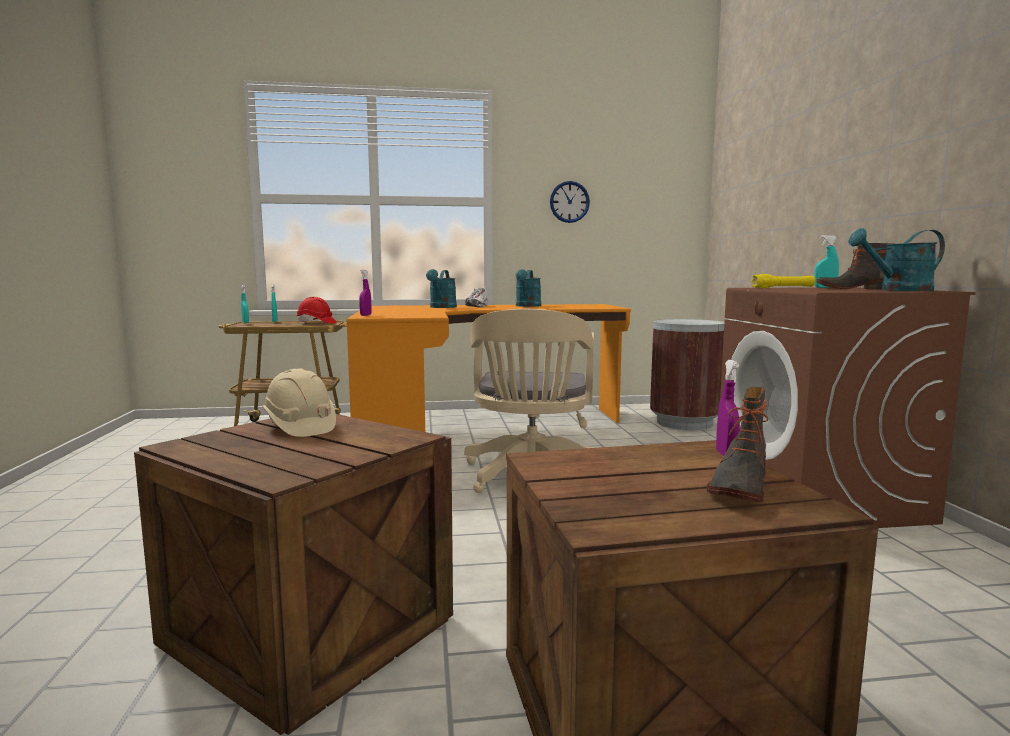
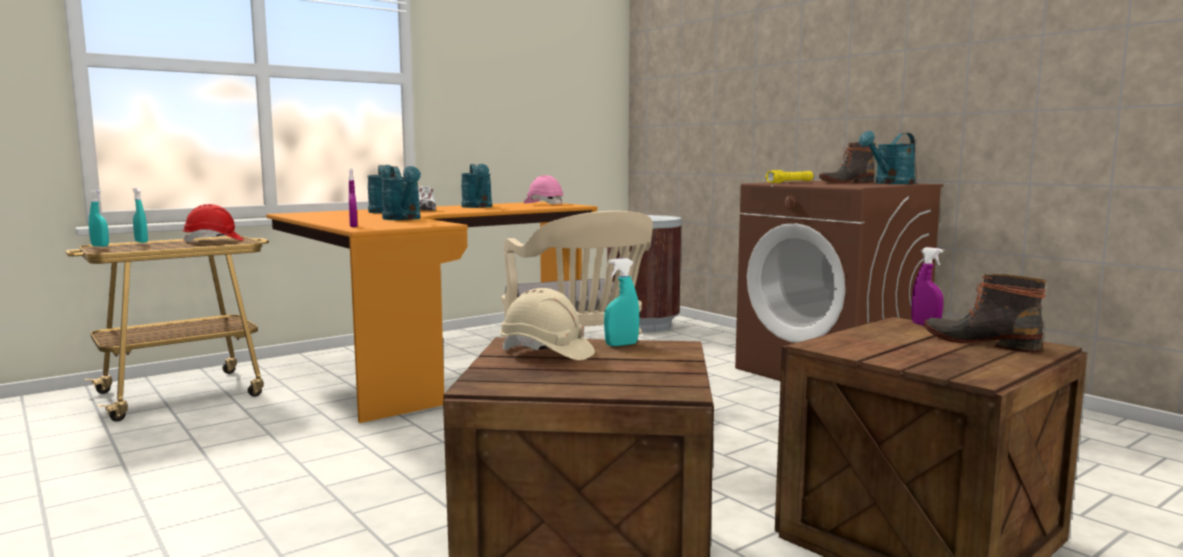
camera: 30 degrees left, 0 degrees up
(426, 312) = (403, 219): none -> turquoise watering can
(569, 202) = (496, 83): wall clock -> none
(591, 306) = (544, 204): none -> pink hard hat
(738, 486) = (981, 342): boot -> boot turned 135 degrees clockwise
(825, 287) = (815, 181): turquoise spray bottle -> turquoise spray bottle (621, 345)

